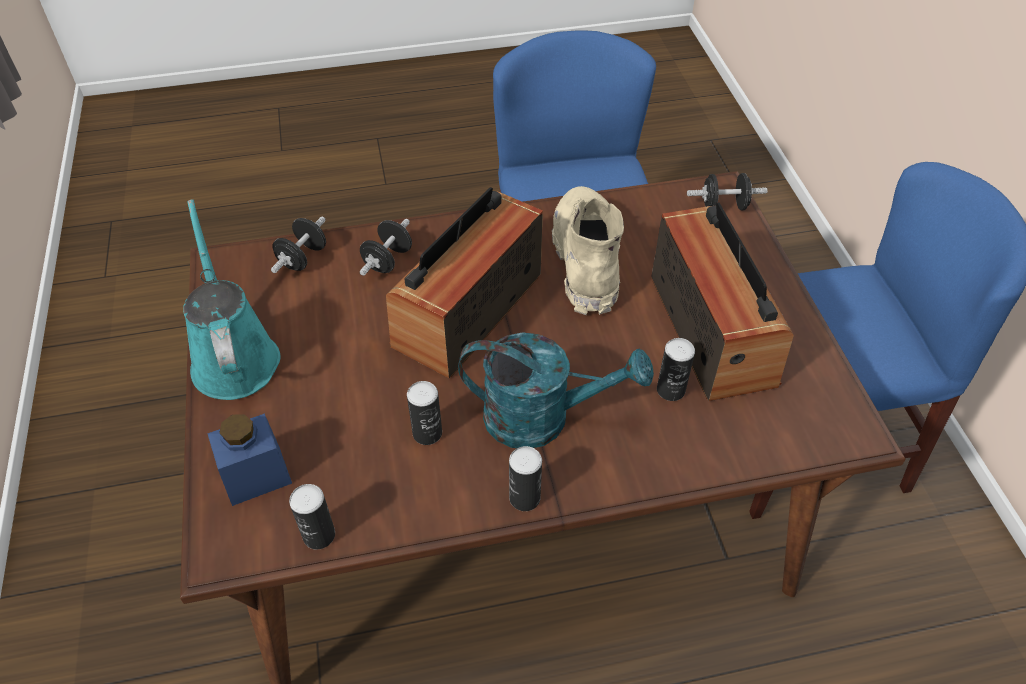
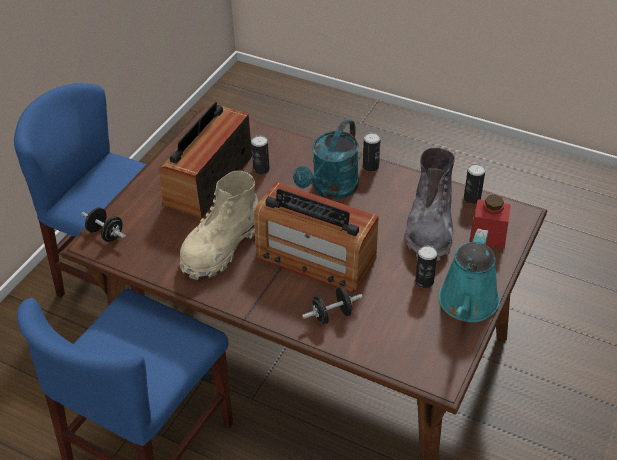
camera: 140 degrees left, 5 degrees down
(256, 475) = (488, 236): blue jar -> red jar
(303, 258) = (384, 349): black dumbbell -> none
(353, 441) = (430, 226): none -> grey boot
(427, 433) = (391, 211): can -> can (424, 281)
(467, 310) = (315, 257): radio -> radio turned 45 degrees clockwise
(542, 417) = (331, 189): turquoise watering can -> turquoise watering can turned 105 degrees counterclockwise

